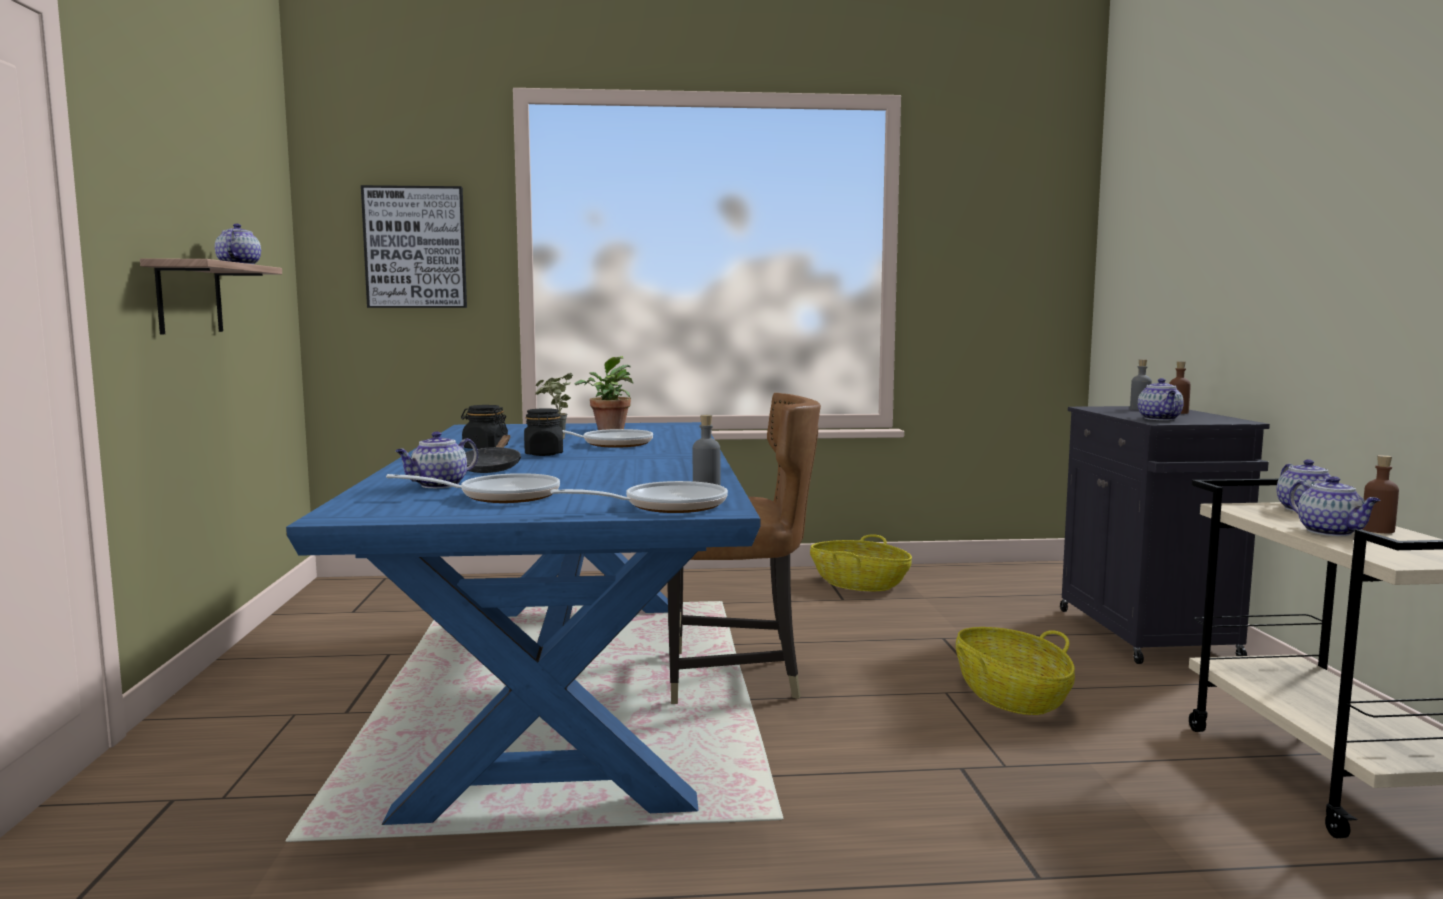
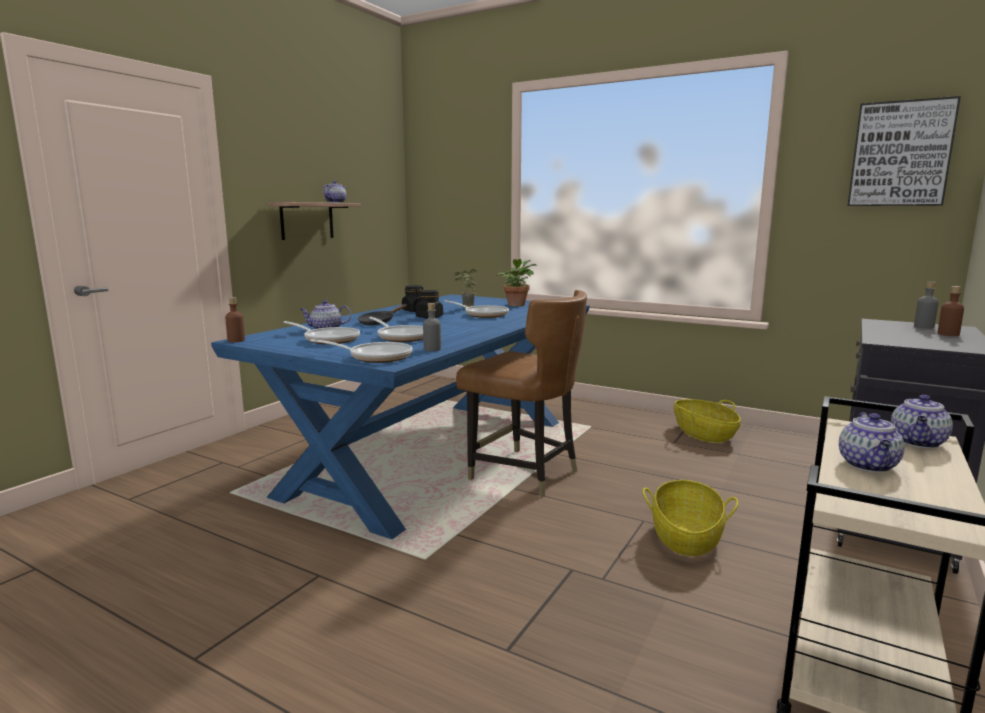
camera: 35 degrees right, 5 degrees up
(415, 247) = (459, 187): picture -> picture (900, 154)
(604, 480) = (401, 337): none -> frying pan
(1160, 419) = (897, 338): teapot -> none
(1377, 530) = (930, 475): brown bottle -> brown bottle (236, 340)

